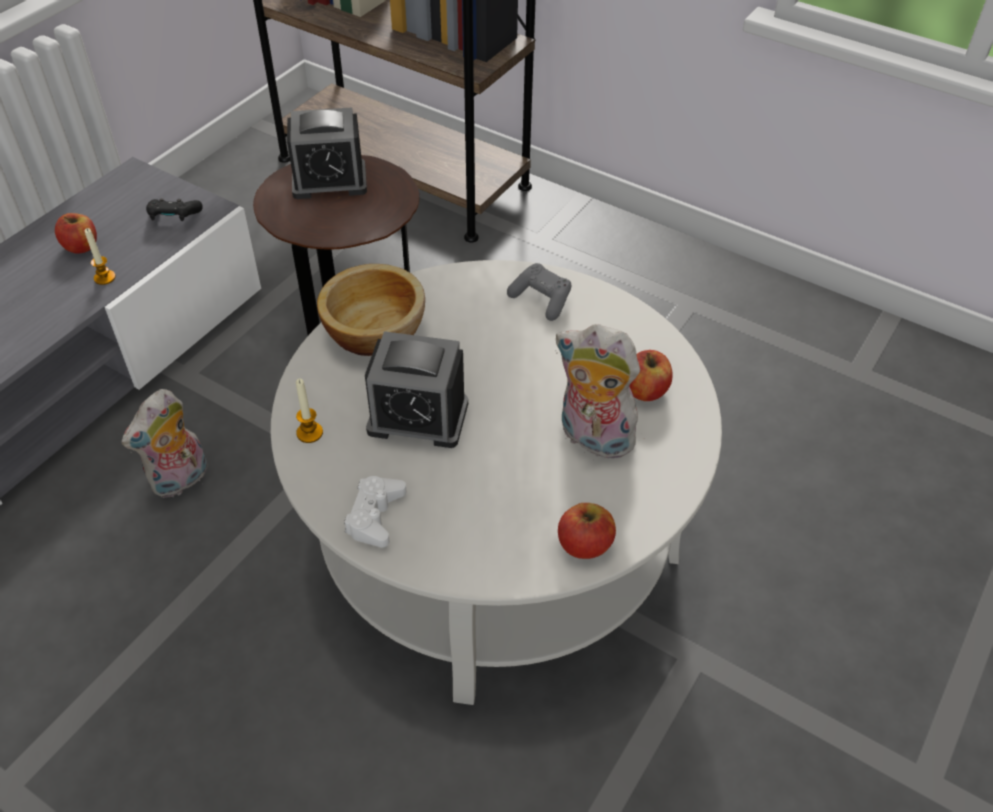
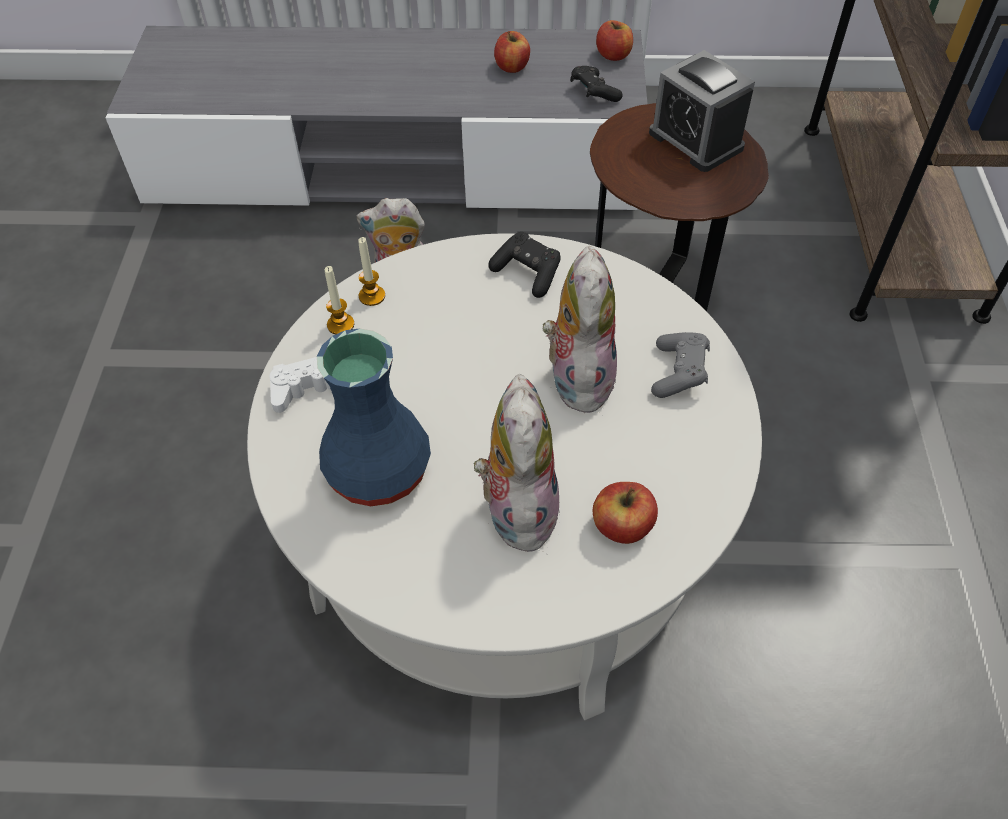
camera: 60 degrees right, 5 degrees up
(104, 278) = (491, 98): candle -> candle (340, 324)
(375, 330) = (527, 273): bowl -> black game controller
(418, 417) = (443, 358): alarm clock -> none
(496, 502) = (381, 468): none -> blue vase
(501, 351) = (577, 377): none -> plush toy
(584, 544) = (373, 566): apple -> apple (613, 55)

